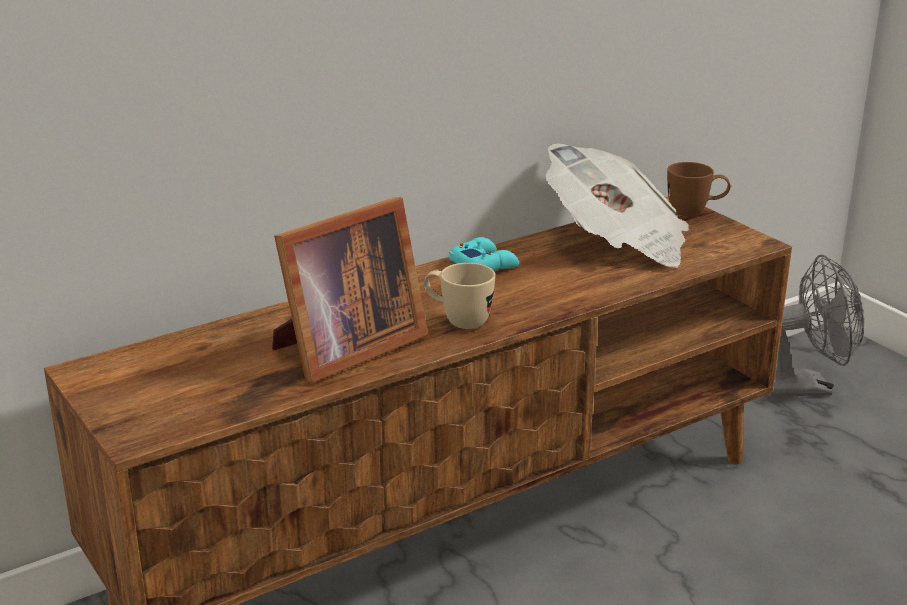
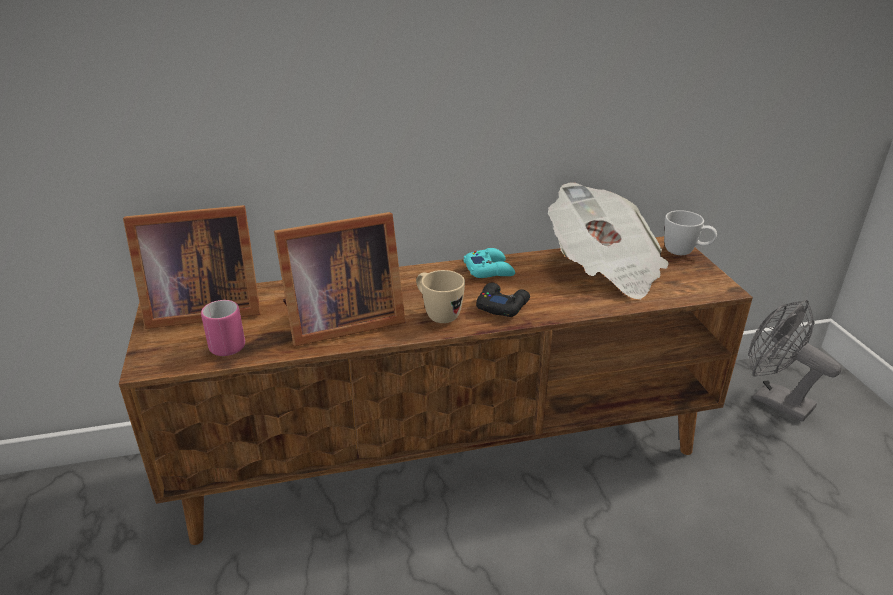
camera: 20 degrees right, 5 degrees up
(146, 367) = (200, 309): none -> picture frame
(217, 398) = (224, 344): none -> pink mug
(527, 299) = (502, 305): none -> black game controller
(695, 212) = (685, 253): brown mug -> white mug
(806, 387) = (773, 400): grey fan -> grey fan turned 150 degrees counterclockwise

